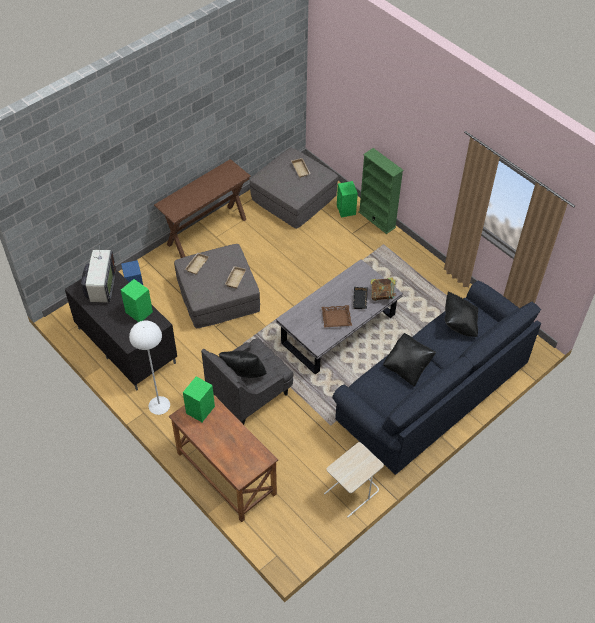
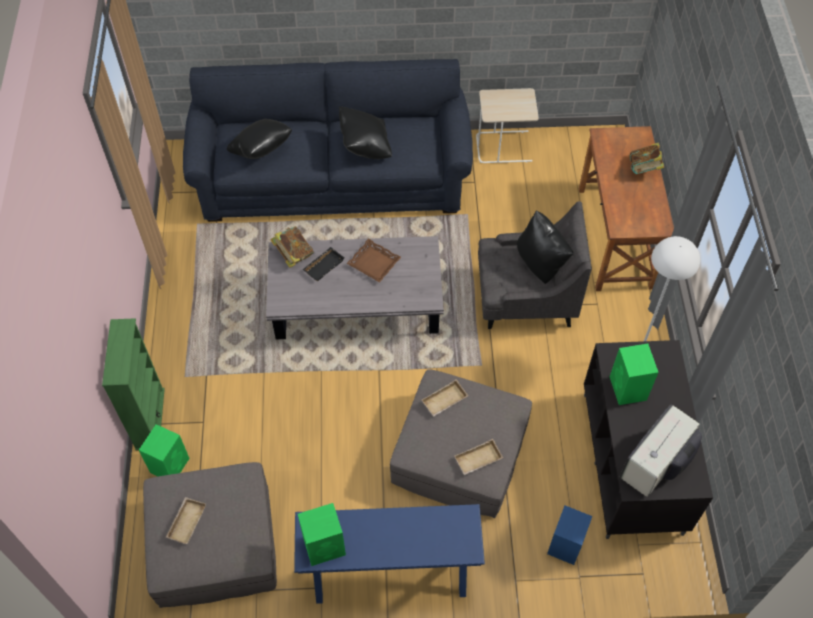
camera: 140 degrees left, 5 degrees up
(200, 410) = (636, 220): green speaker -> green speaker (325, 545)
(207, 231) = (390, 575): brown console table -> blue console table
(219, 451) = (644, 169): none -> book

